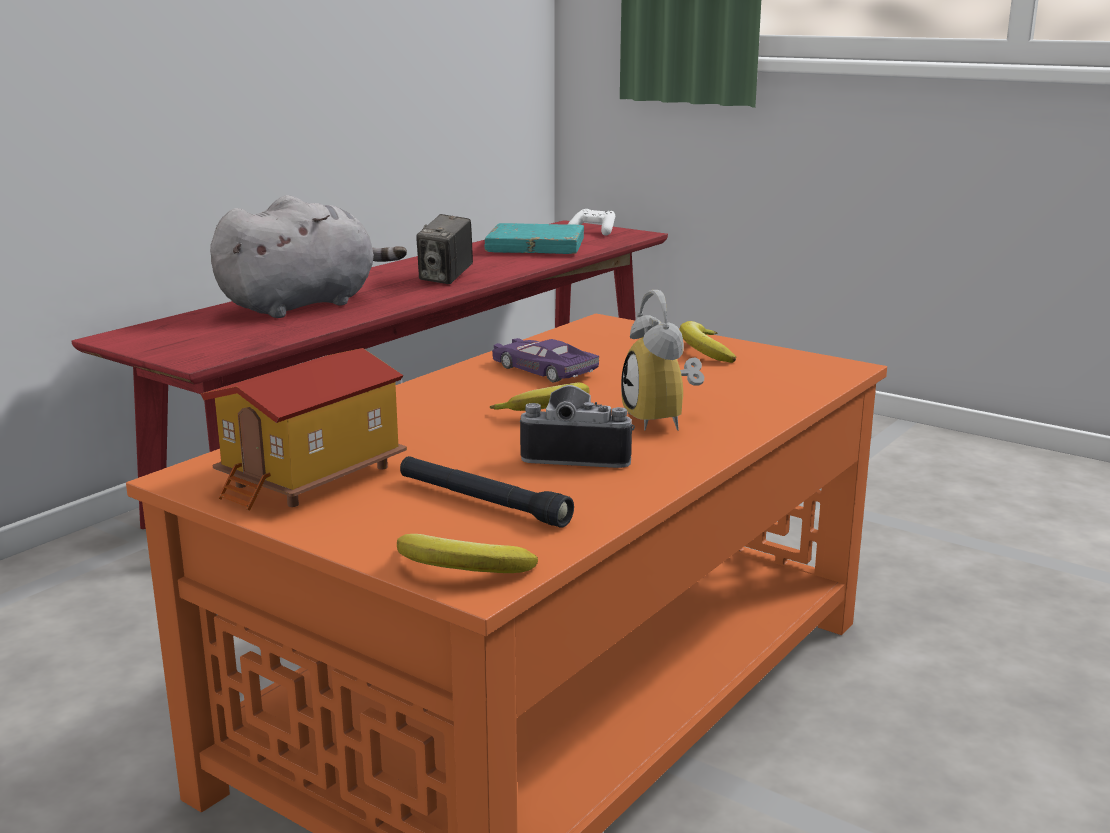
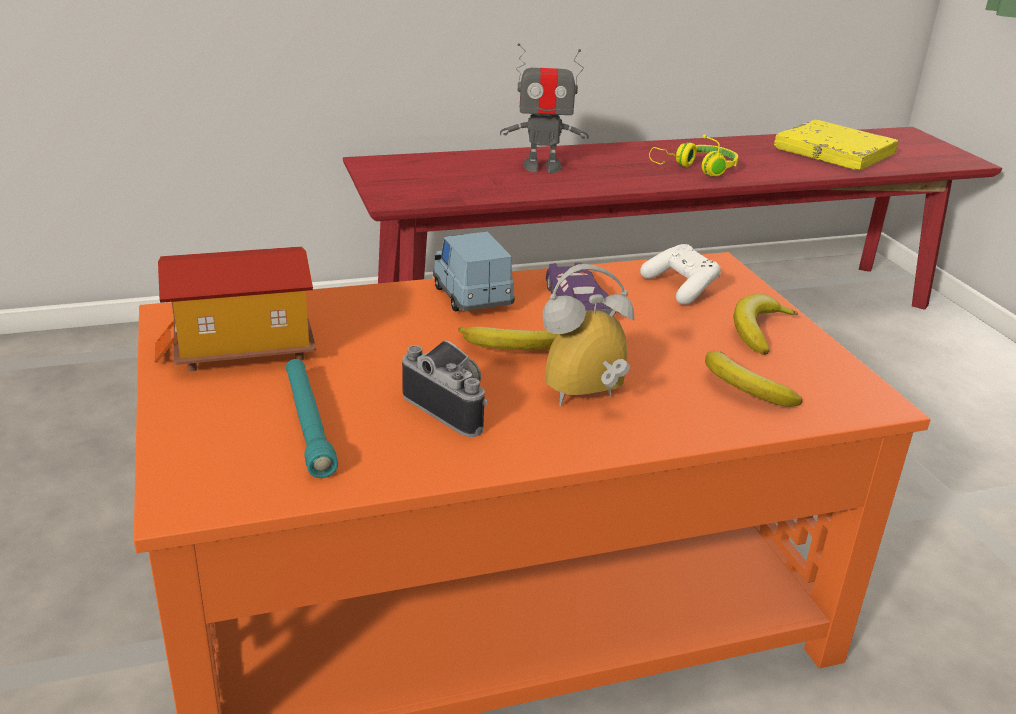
camera: 35 degrees right, 10 degrees up
(304, 305) = (542, 167): grey plush toy -> toy robot
(446, 279) = (696, 169): camera -> yellow headphones
(452, 389) = (472, 297): none -> blue toy car
(460, 570) = (190, 483): banana -> banana (743, 388)
(481, 502) = (308, 424): black flashlight -> turquoise flashlight
(535, 247) = (834, 153): turquoise book -> yellow book
(593, 232) = (921, 148): white game controller -> white game controller (680, 287)
(665, 420) = (587, 399): alarm clock -> alarm clock turned 45 degrees clockwise

